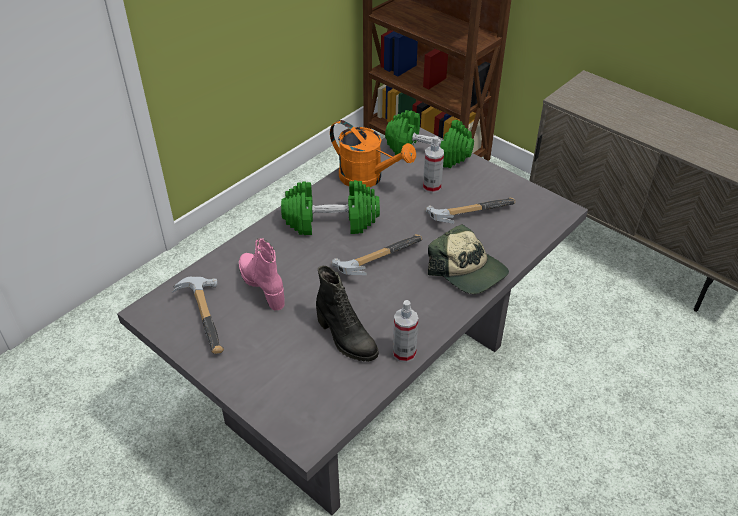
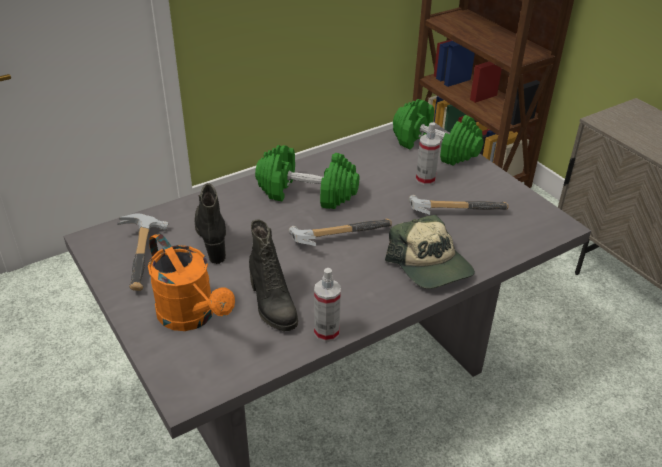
camera: 15 degrees right, 5 degrees down
(263, 285) = (212, 238): pink boot -> black boot
(368, 178) = (362, 160): orange watering can -> orange watering can (192, 317)

